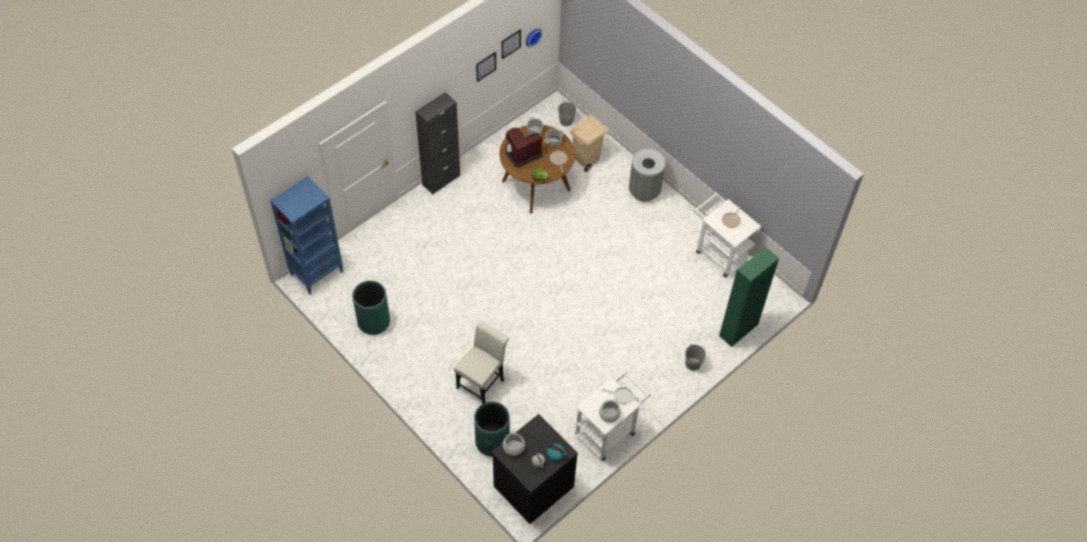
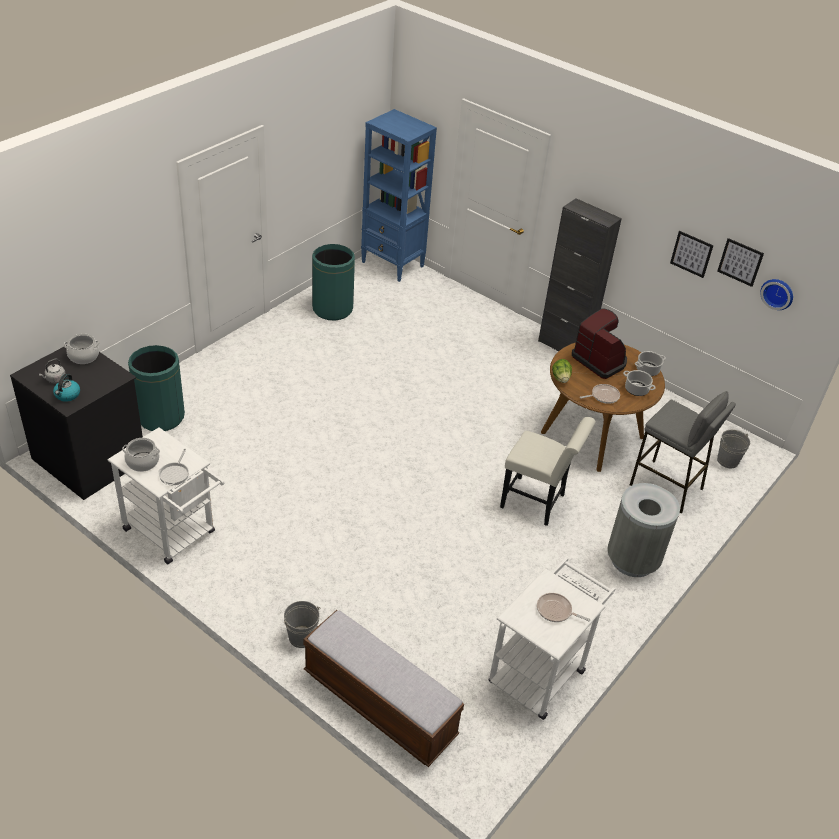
camera: 80 degrees right, 15 degrees down
(482, 382) = (252, 402): white chair -> white chair (537, 503)
(586, 158) = (666, 487): beige trash can -> grey stool
(738, 330) = (379, 704): green cabinet -> bench

